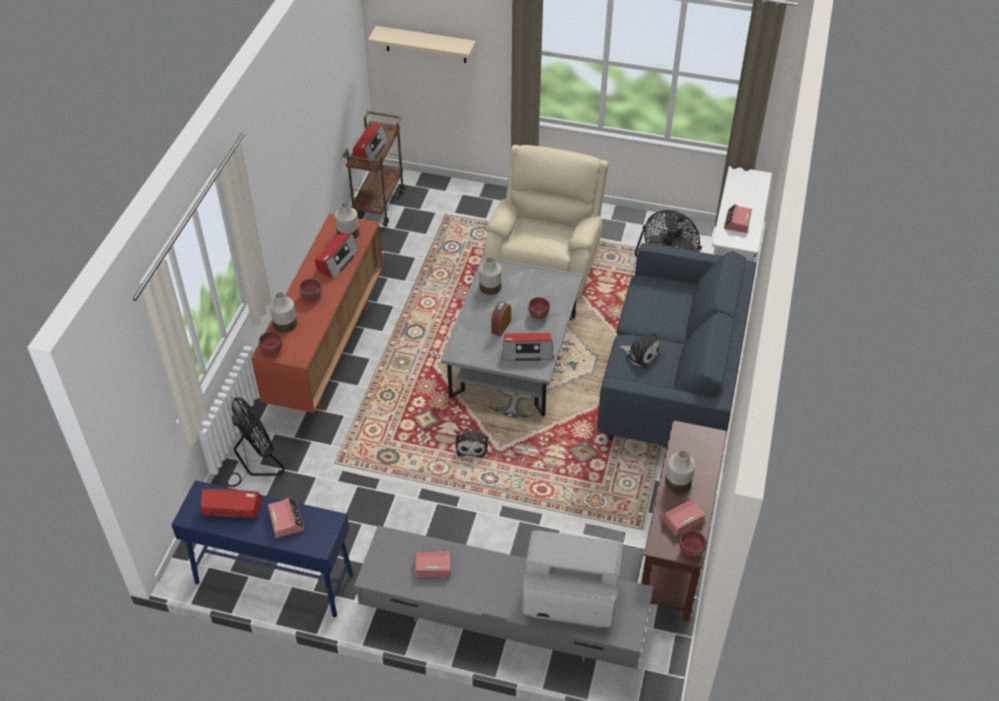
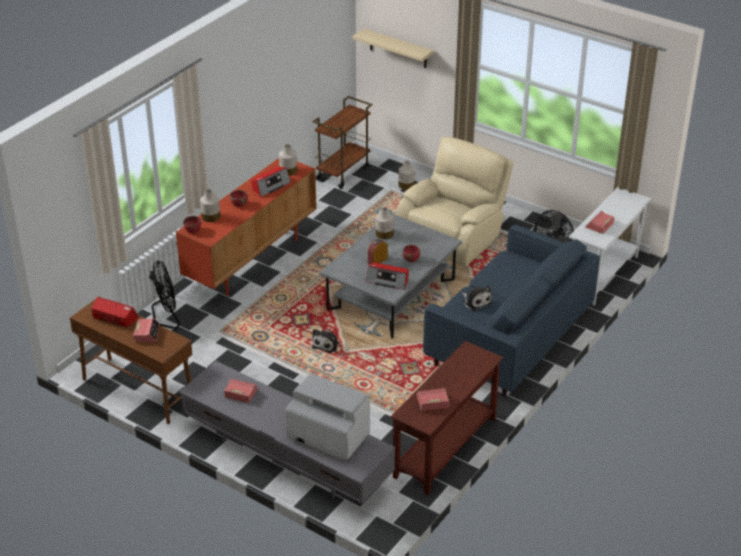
camera: 20 degrees right, 10 degrees down
(274, 578) = (138, 390): blue console table -> brown console table
(370, 149) = (339, 123): radio -> none
(678, 481) = (444, 379): beige vase -> beige vase (406, 185)
(691, 550) = (427, 422): red bowl -> none

